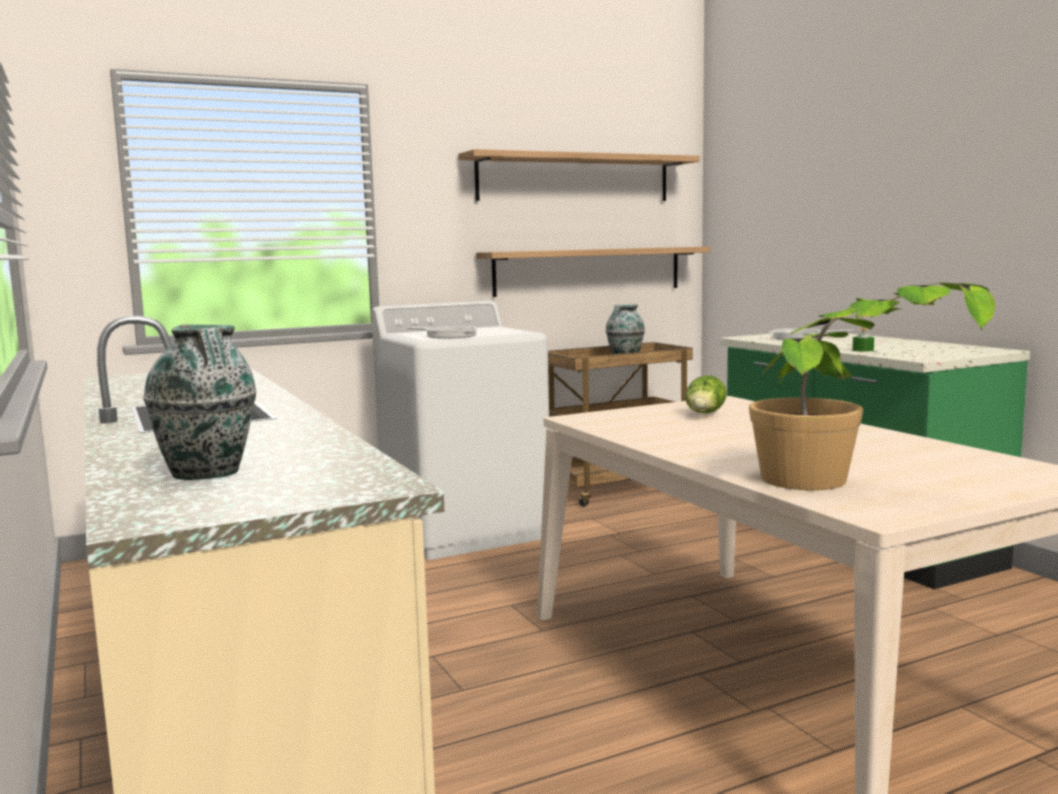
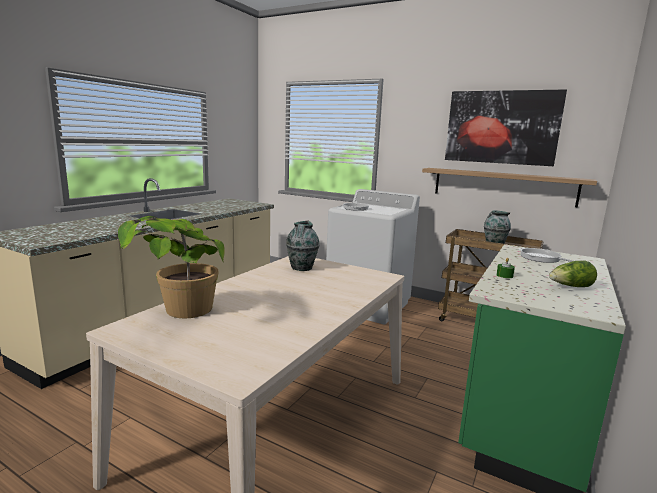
camera: 55 degrees right, 5 degrees up
(207, 473) = (62, 229): vase -> vase (301, 268)
(575, 178) = (501, 127): shelf -> picture
(705, 414) = (336, 277): lettuce -> lettuce (570, 287)

